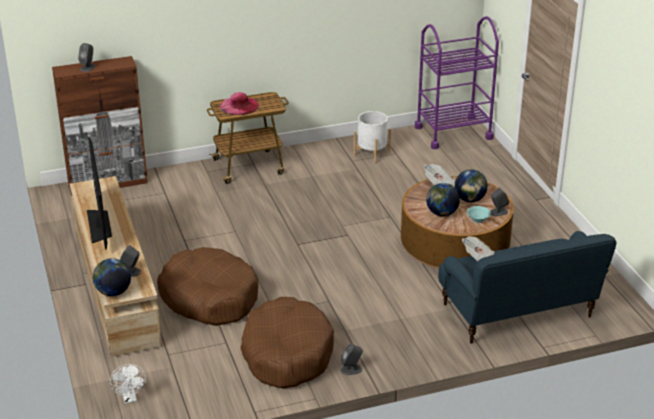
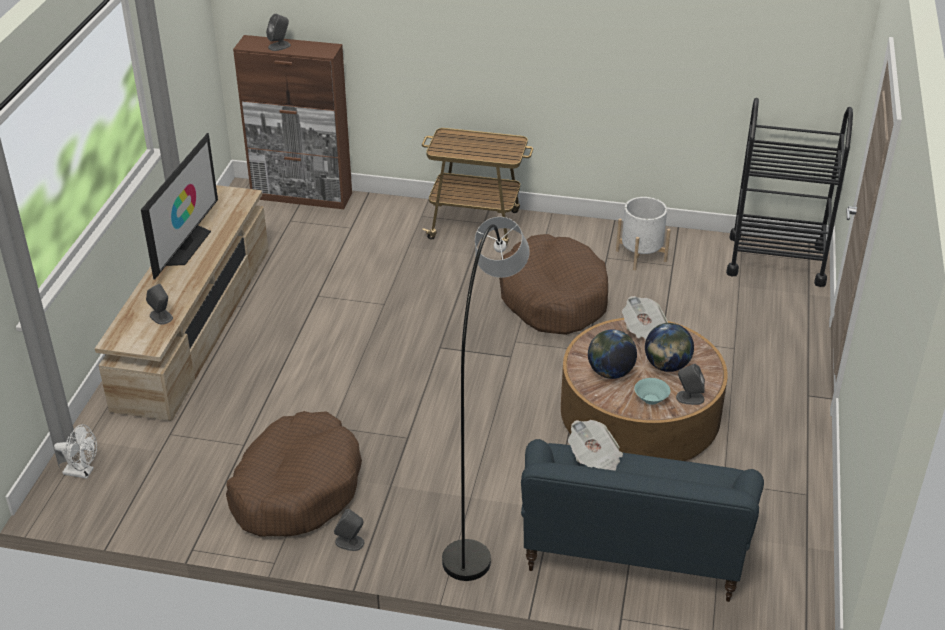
camera: 30 degrees right, 5 degrees up
(113, 292) = (118, 336): globe -> none
(130, 398) = (83, 472): white fan -> white fan turned 90 degrees counterclockwise
(209, 297) = (278, 379): brown dog bed -> brown dog bed (553, 298)
(239, 106) = (466, 143): pink hat -> none
(407, 315) = (484, 497): none -> grey floor lamp
(453, 132) = (776, 260): purple cart -> black cart

